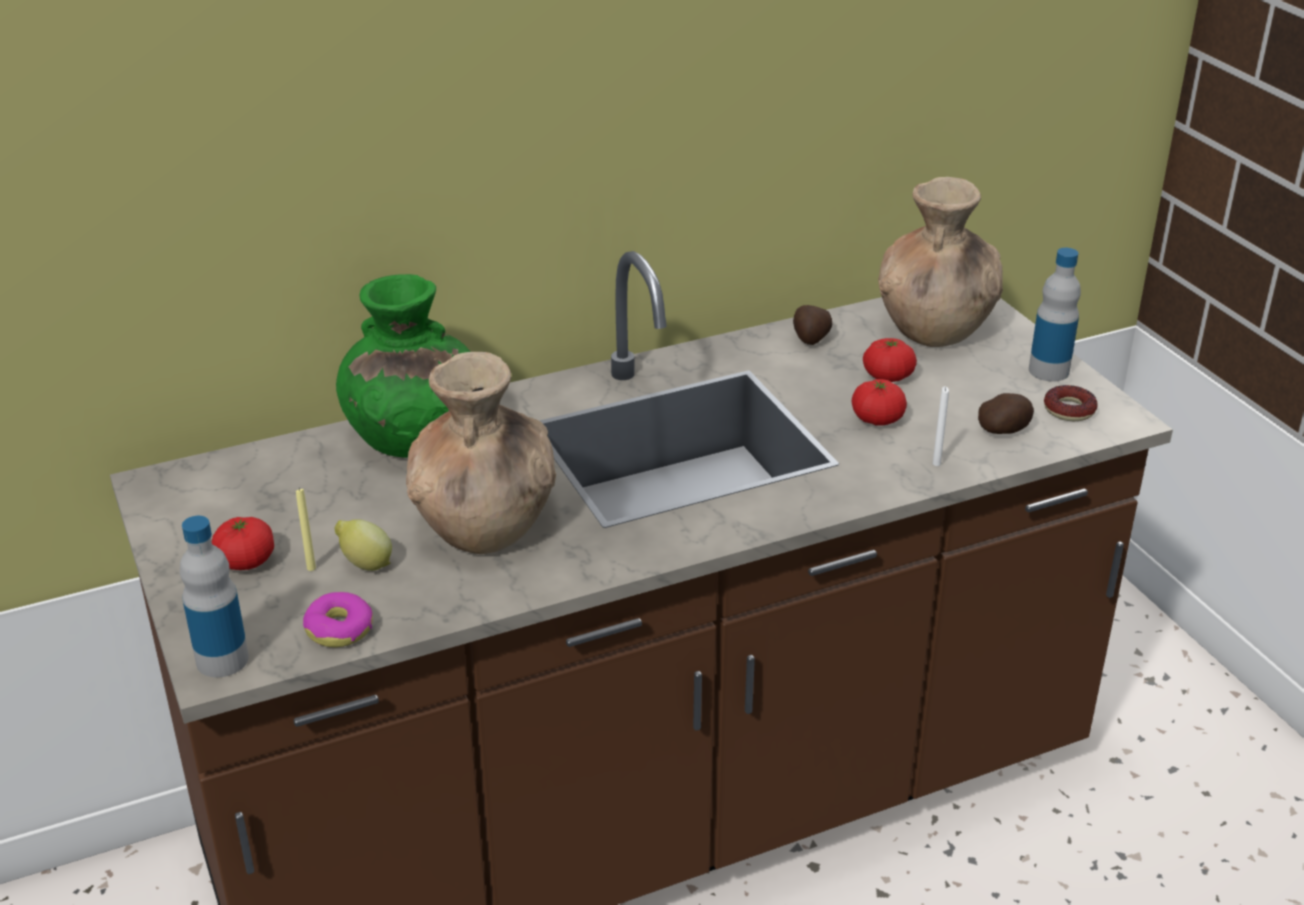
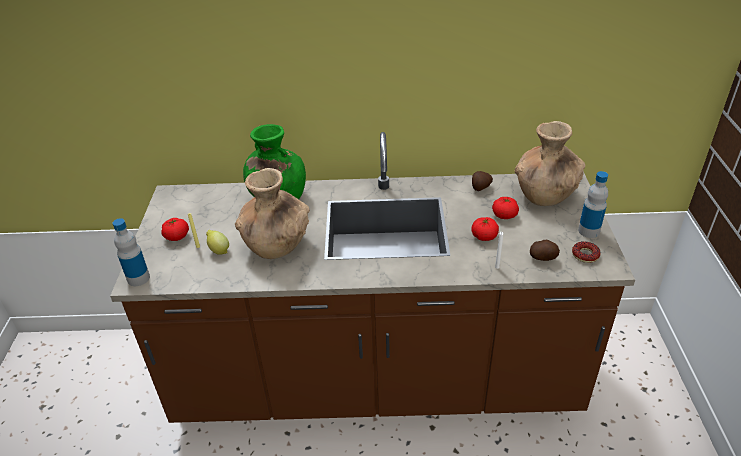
camera: 25 degrees right, 5 degrees up
(339, 629) = (189, 277): donut -> none

